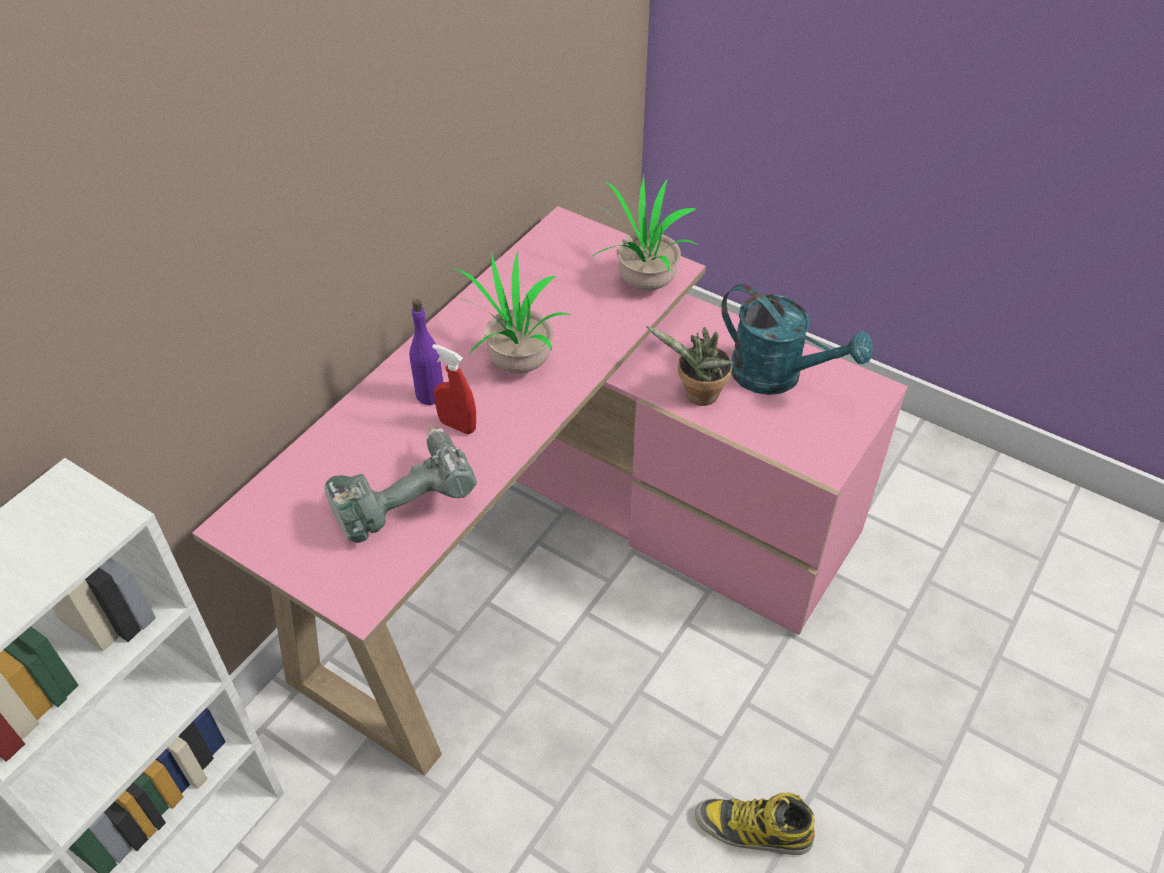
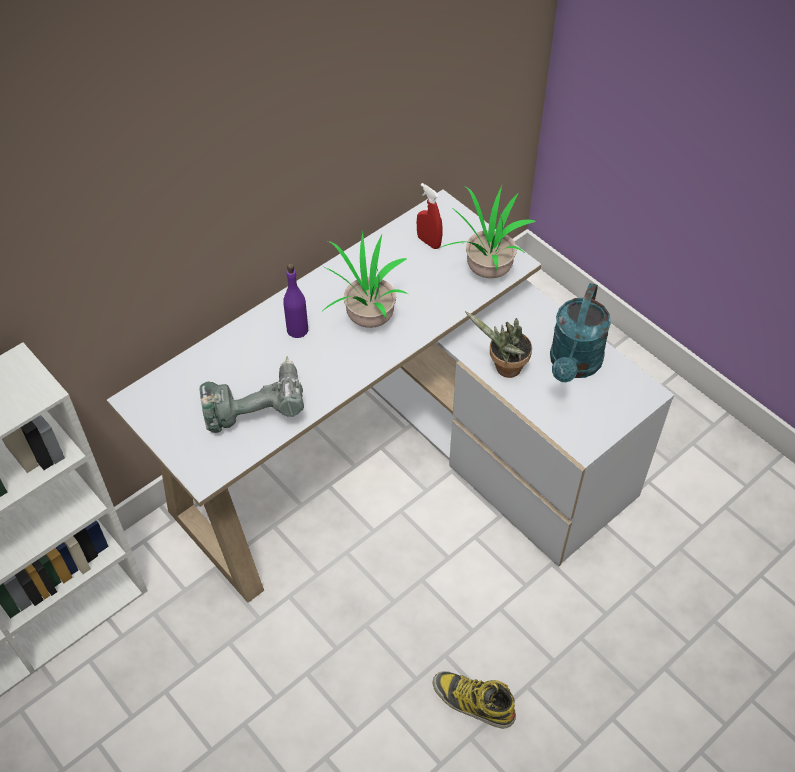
camera: 15 degrees right, 5 degrees up
(457, 425) = (309, 358): red spray bottle -> red spray bottle (428, 242)
(567, 555) = (400, 463): pink desk -> white desk
(778, 376) = (573, 365): turquoise watering can -> turquoise watering can turned 60 degrees clockwise

